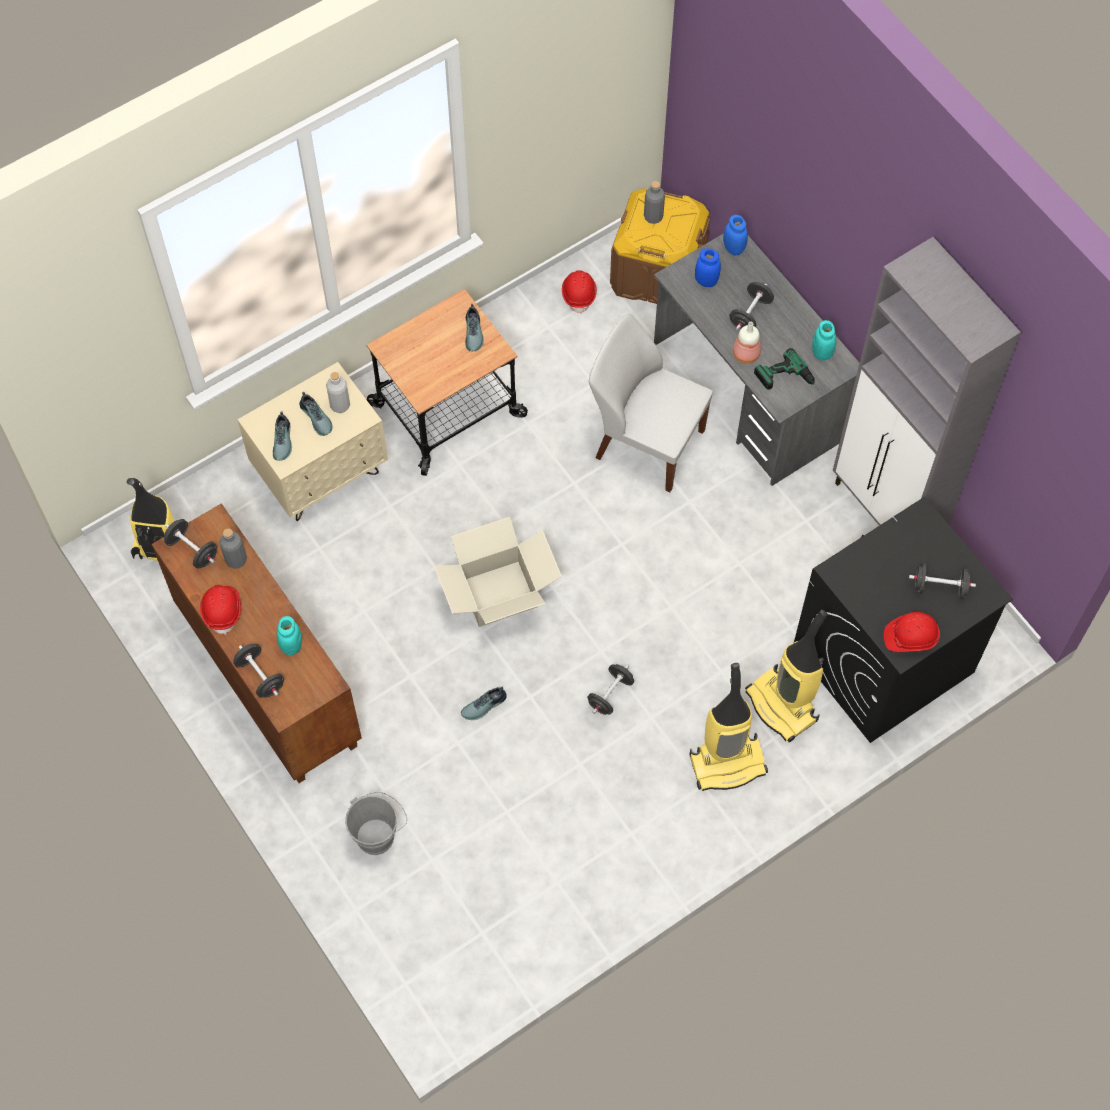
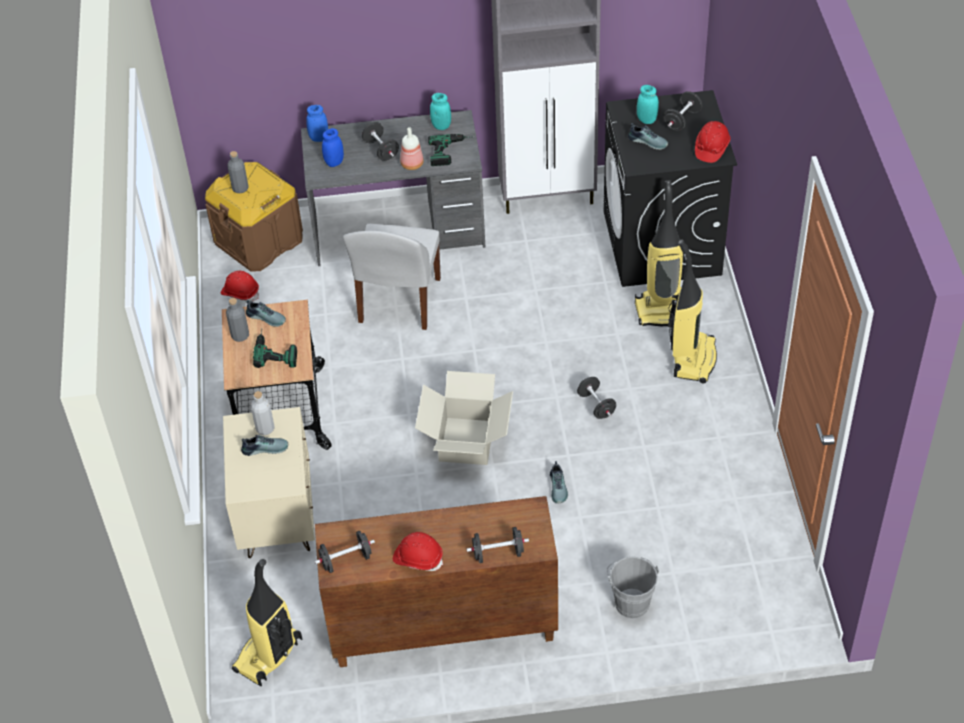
camera: 60 degrees left, 15 degrees down
(236, 559) = (376, 532): grey bottle -> grey bottle (240, 336)
(283, 440) = (270, 479): shoe -> shoe (648, 141)
(291, 645) = (483, 521): turquoise jar -> turquoise jar (646, 119)
(437, 362) = (276, 349): none -> power drill
(647, 442) = (398, 302): white chair -> white chair turned 45 degrees counterclockwise

